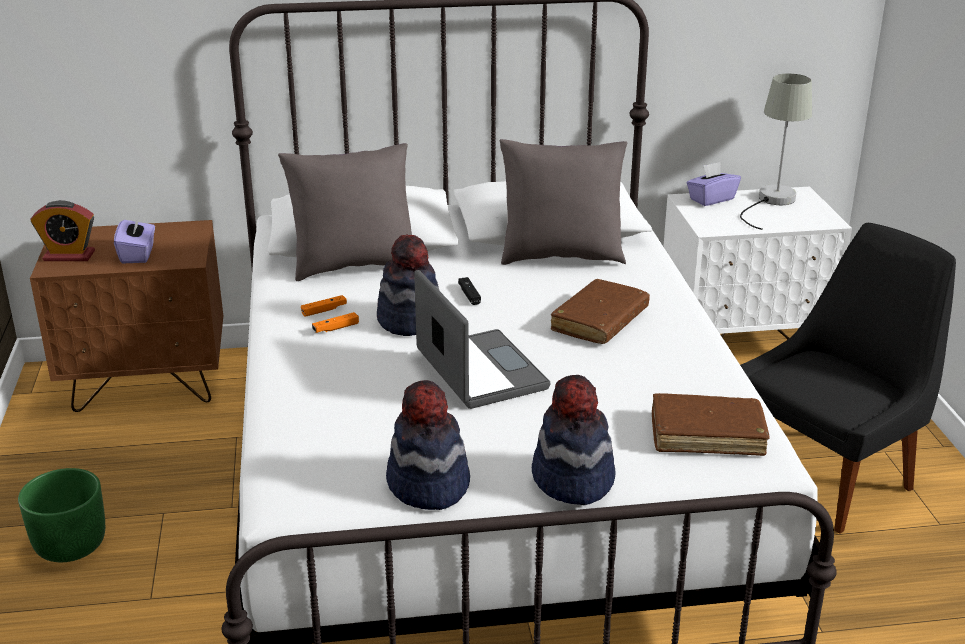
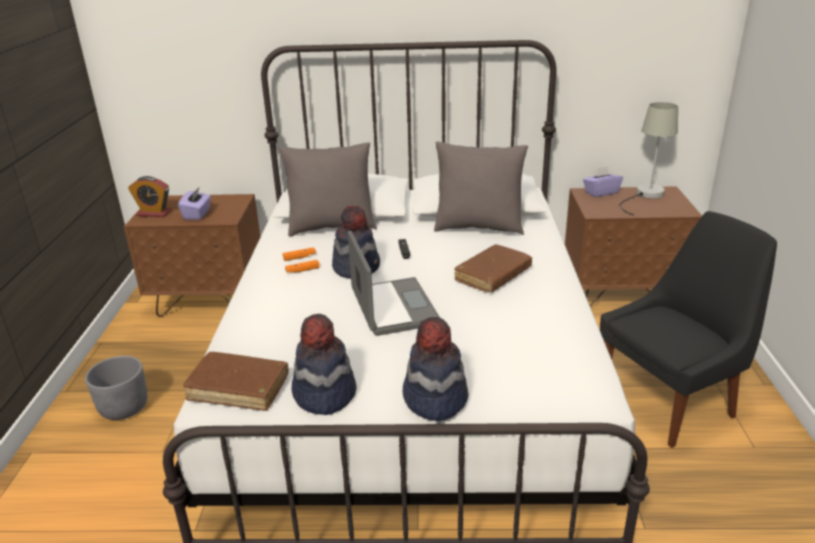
camera: 10 degrees right, 0 degrees up
(71, 545) = (124, 408): green planter -> grey planter
(707, 435) = (552, 369): brown book -> brown book (238, 388)
(741, 342) = (620, 295): white nightstand -> brown nightstand

